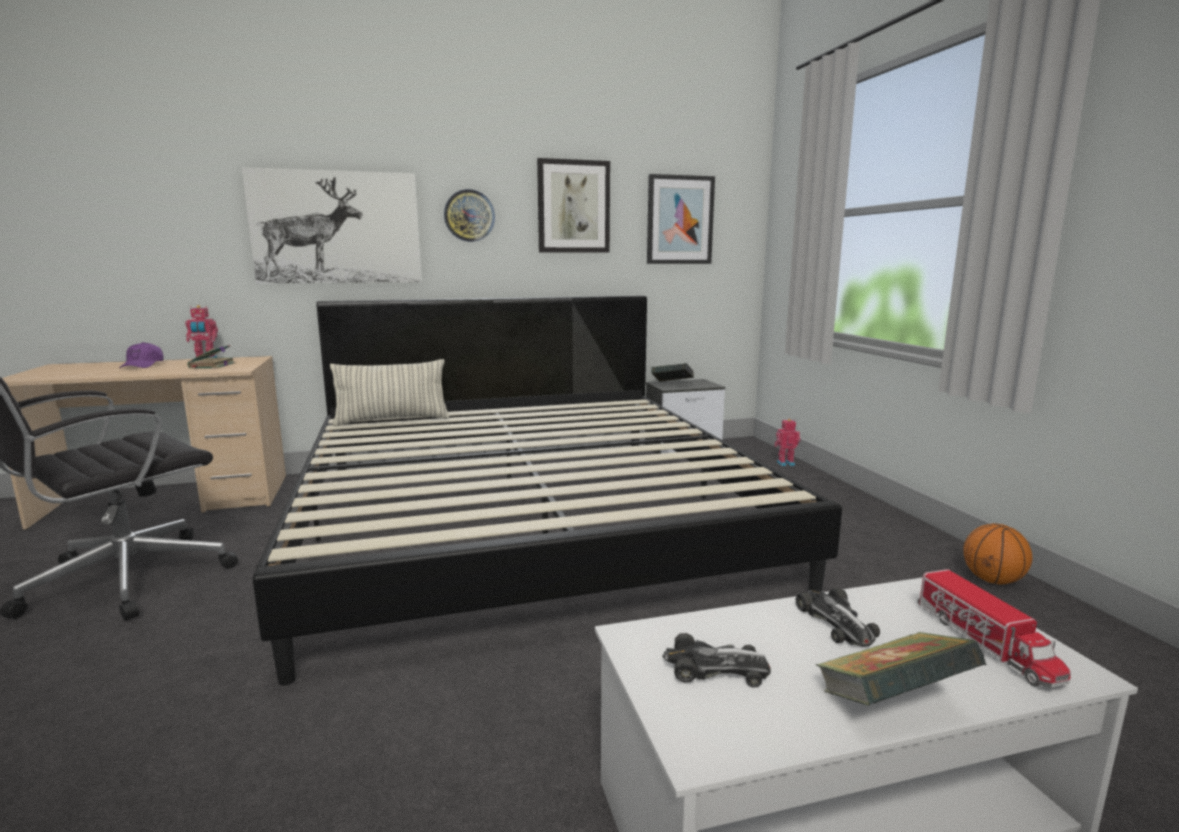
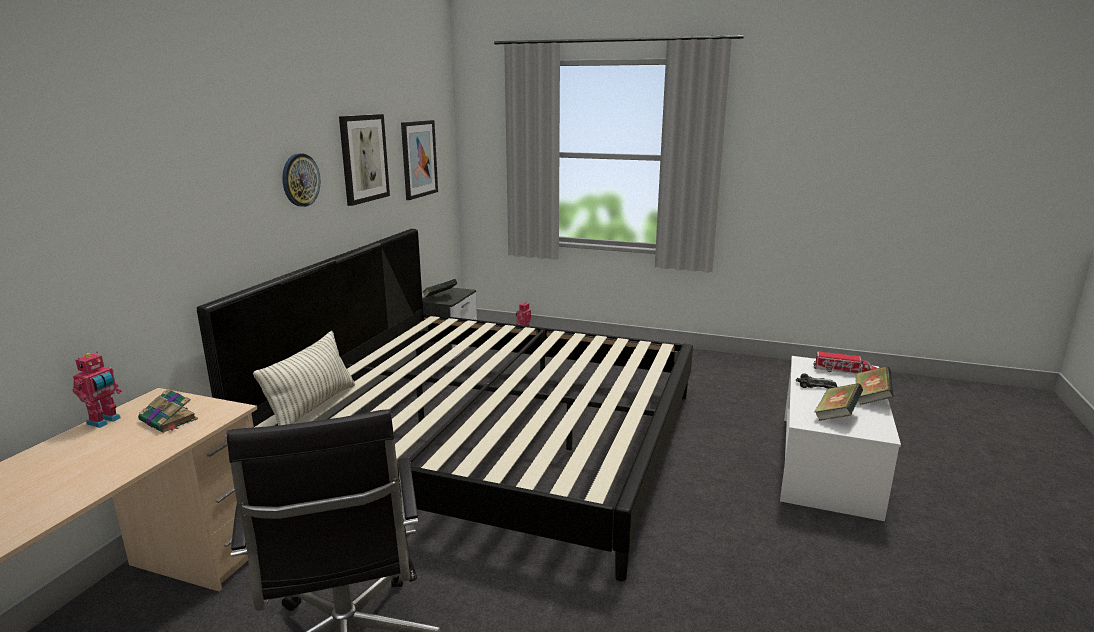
camera: 55 degrees left, 5 degrees up
(143, 365) = (64, 458): purple cap -> none
(337, 228) = (198, 215): picture -> none
(715, 668) = (836, 416): toy car -> book
(992, 580) = (708, 359): basketball -> none

